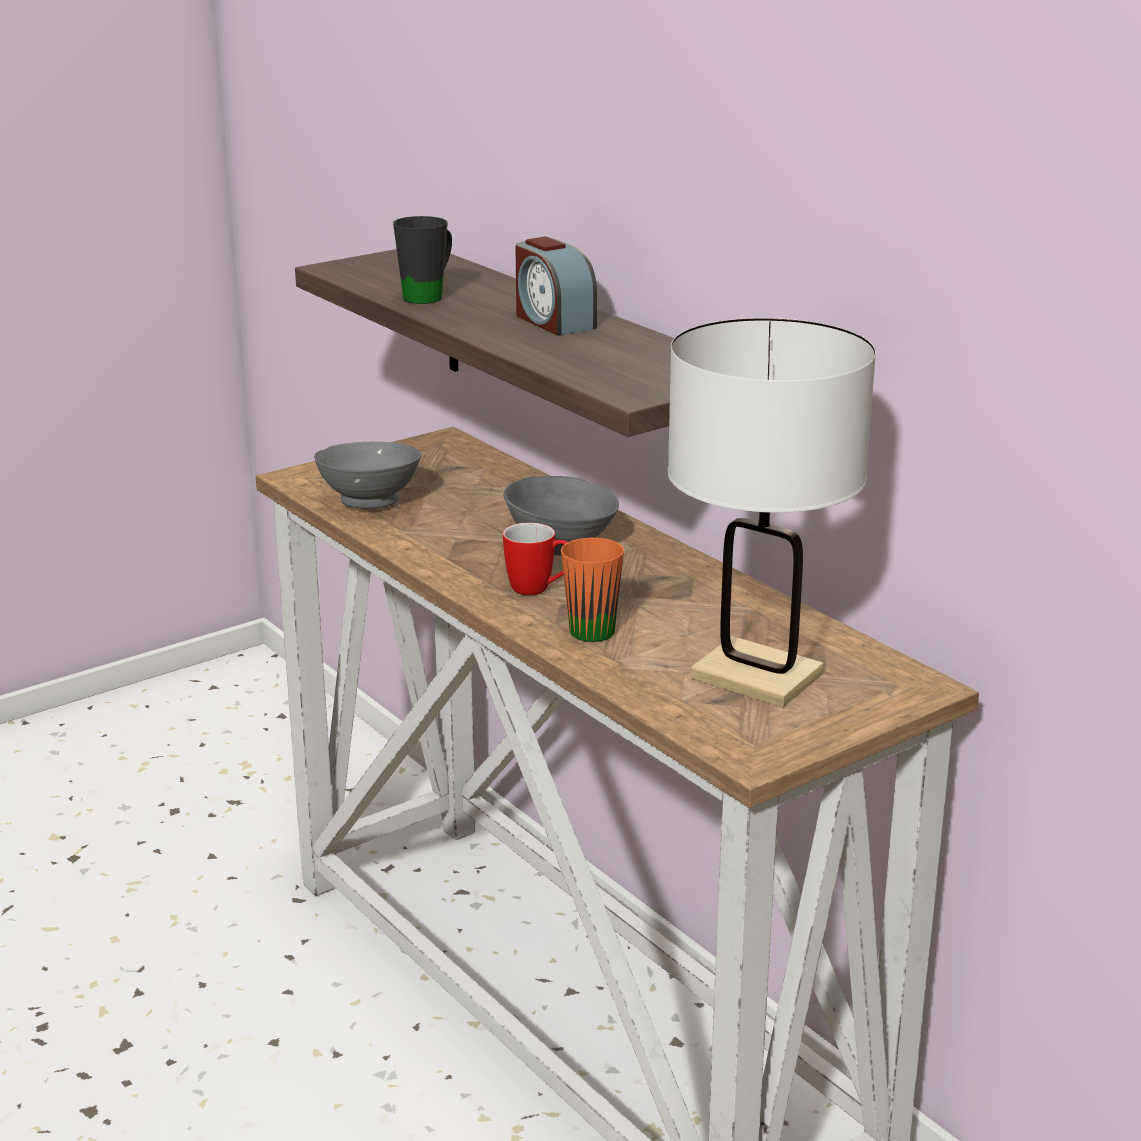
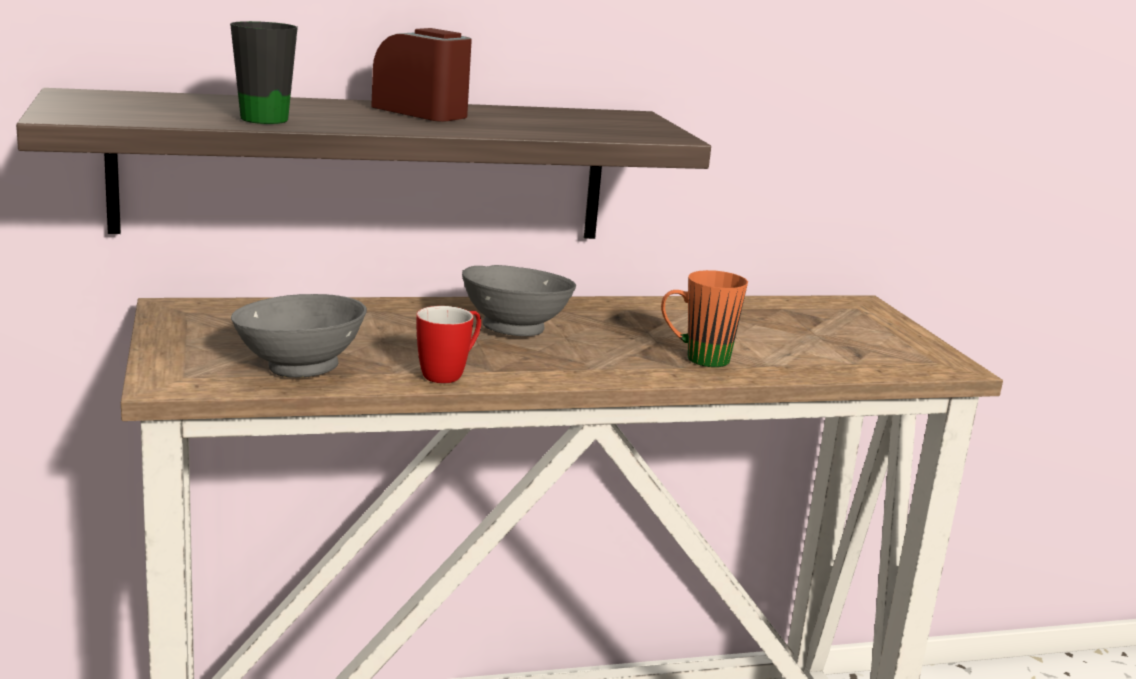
camera: 70 degrees left, 5 degrees down
(539, 590) = (604, 356): mug -> mug (450, 374)
(553, 321) = (422, 112): alarm clock -> alarm clock turned 135 degrees counterclockwise
(757, 676) = (823, 335): white table lamp -> none

